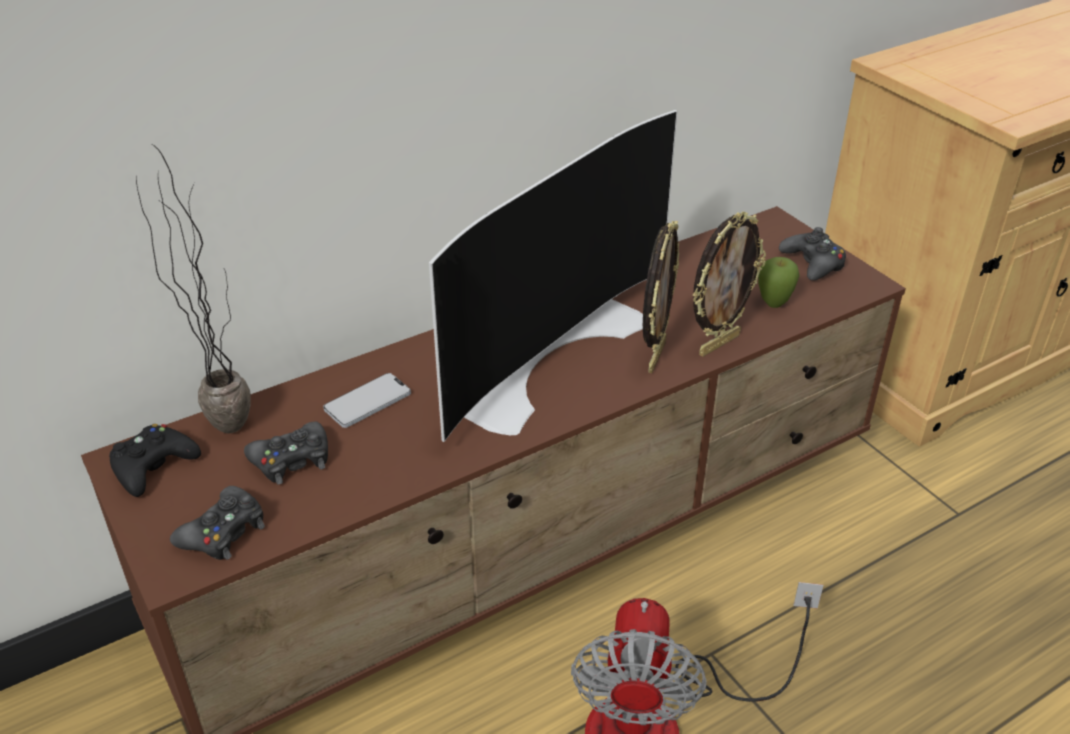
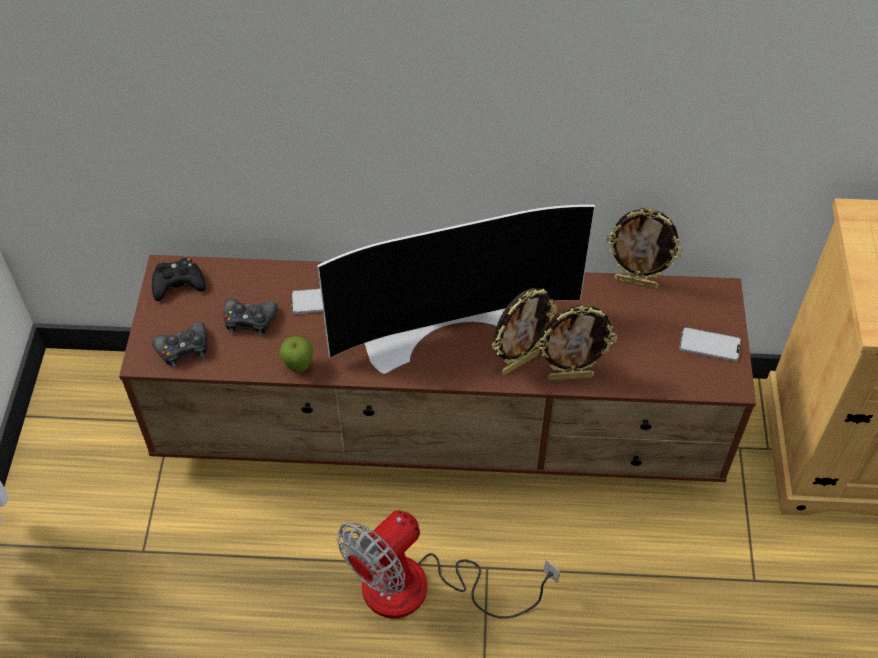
camera: 35 degrees right, 15 degrees up
(226, 417) = (237, 269): potted plant -> none
(690, 245) = (636, 282): none -> picture frame
(773, 304) = (642, 365): apple -> apple (299, 368)
(813, 263) = (709, 345): black game controller -> phone

